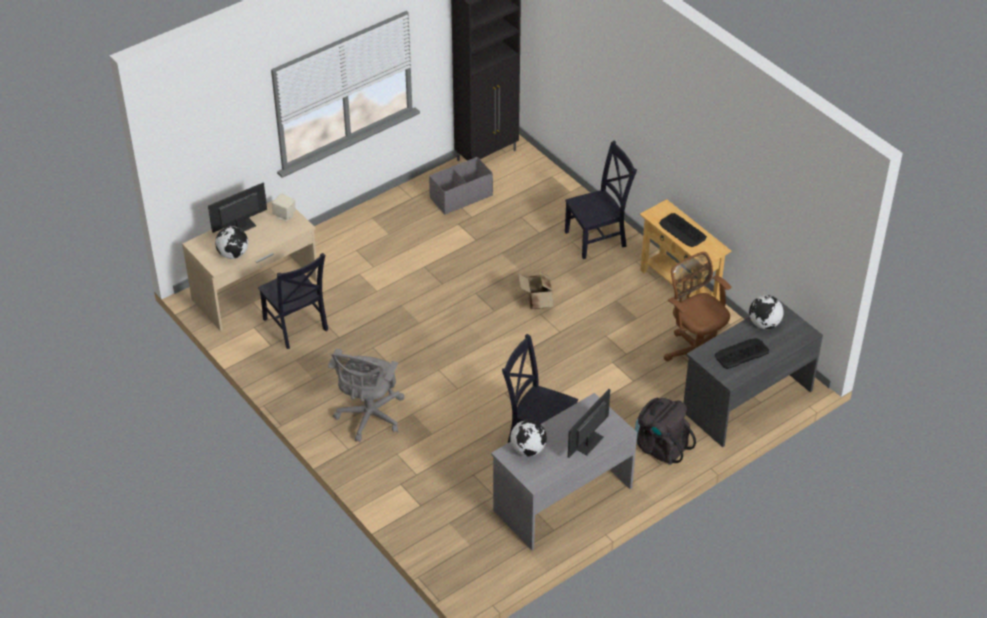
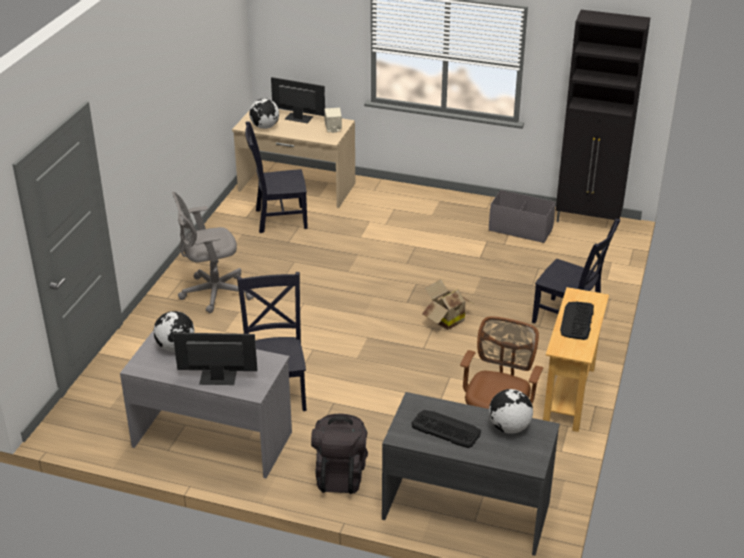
camera: 55 degrees right, 10 degrees down
(296, 326) = (278, 219): black chair -> black chair turned 60 degrees clockwise

